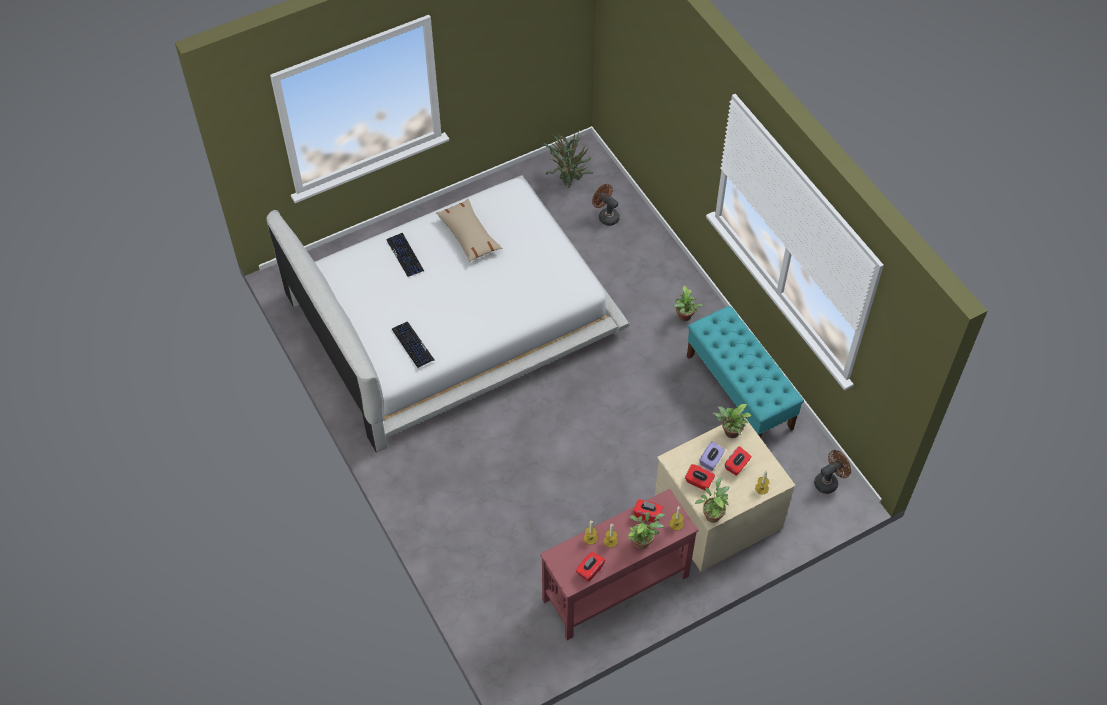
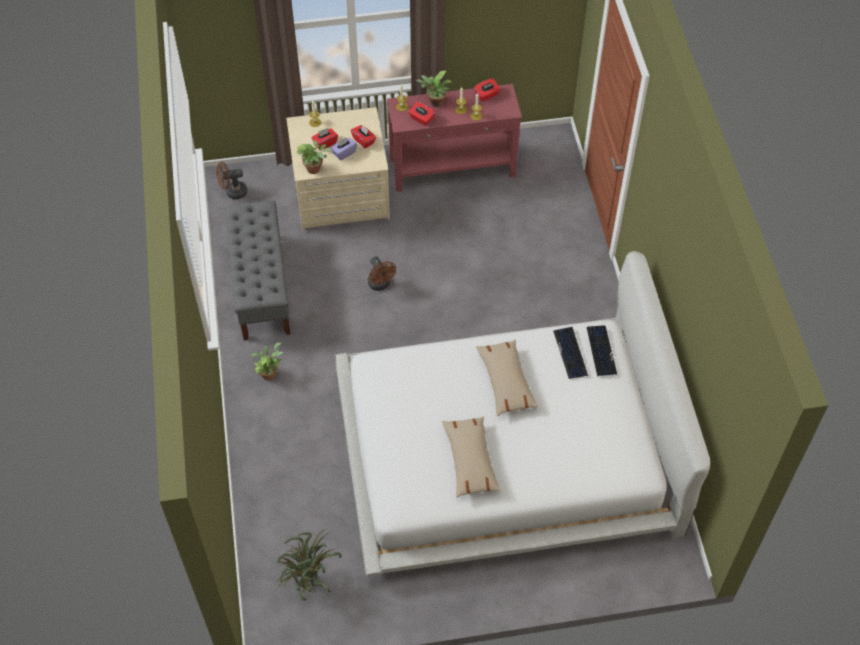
camera: 160 degrees left, 0 degrees up
(405, 255) = (549, 458): keyboard -> keyboard (601, 351)
(461, 304) = (506, 381): none -> beige pillow
(606, 216) = (288, 519): brown fan -> brown fan (380, 285)
(712, 514) = (366, 116): potted plant -> none
(739, 392) = (261, 286): turquoise bench -> grey bench

